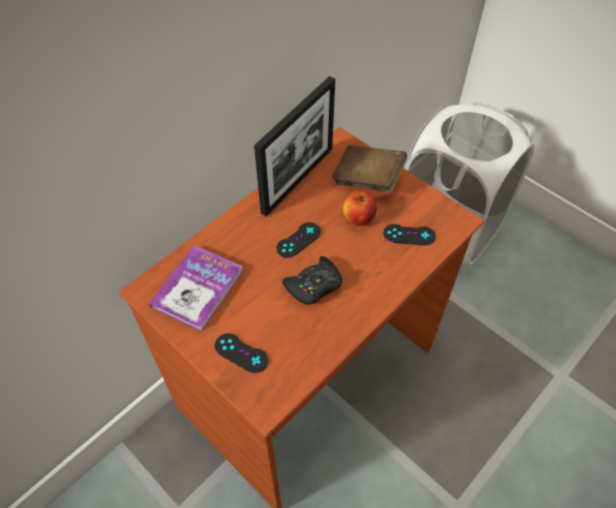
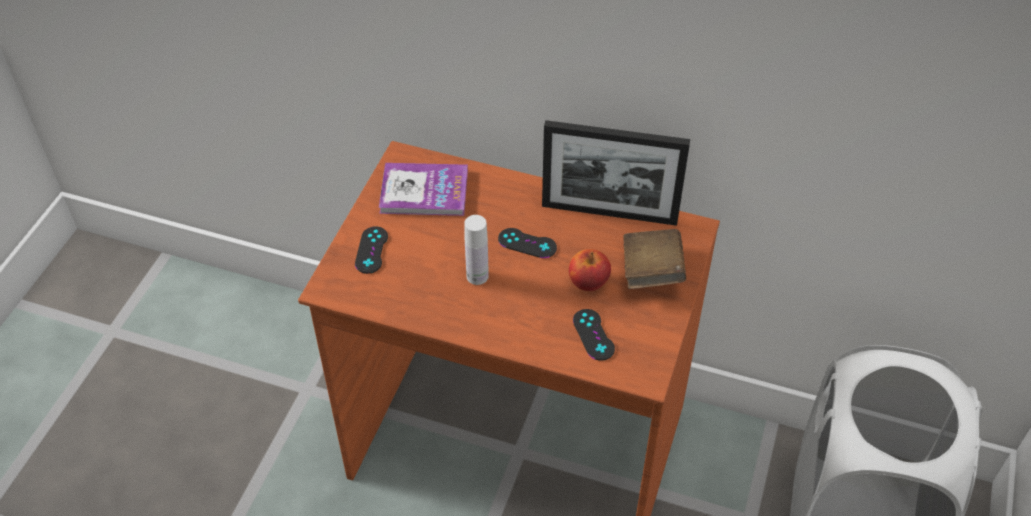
camera: 65 degrees right, 5 degrees down
(314, 285) = (477, 276): black game controller -> white bottle

